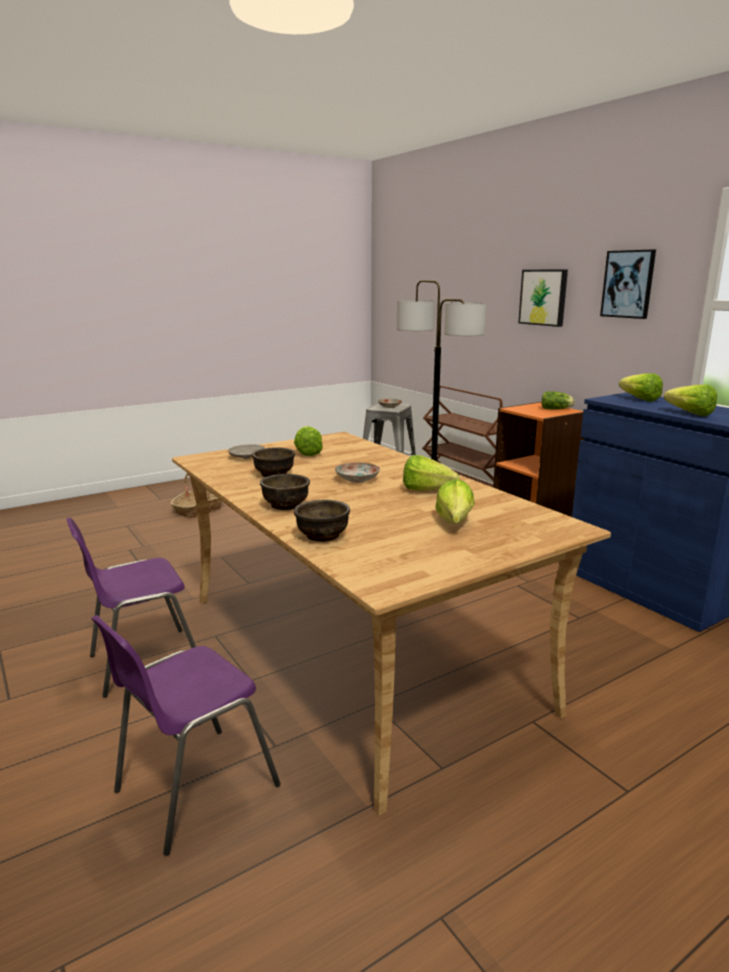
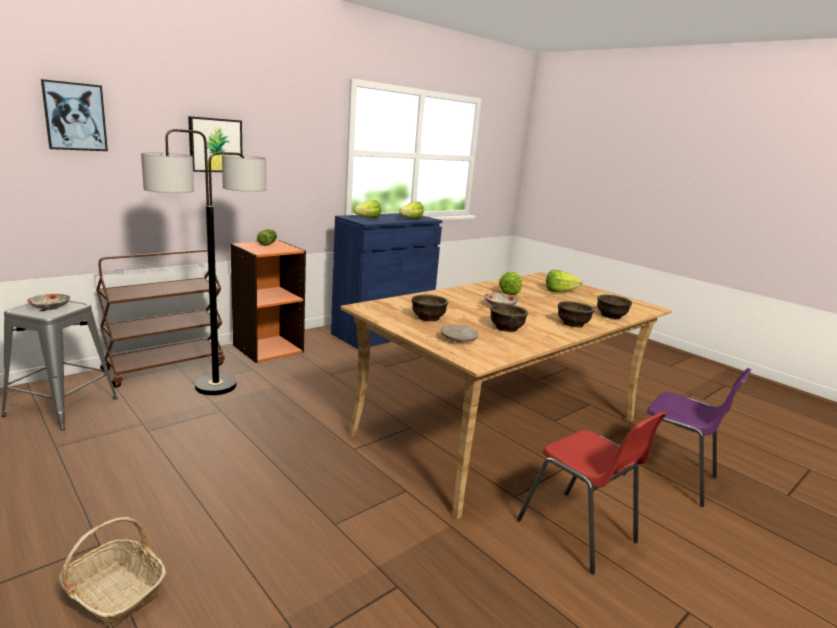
camera: 100 degrees left, 0 degrees up
(142, 662) = (579, 532): purple chair -> red chair
(308, 451) = (428, 318): lettuce -> brown bowl
(628, 284) = (296, 136): picture -> picture (75, 116)

